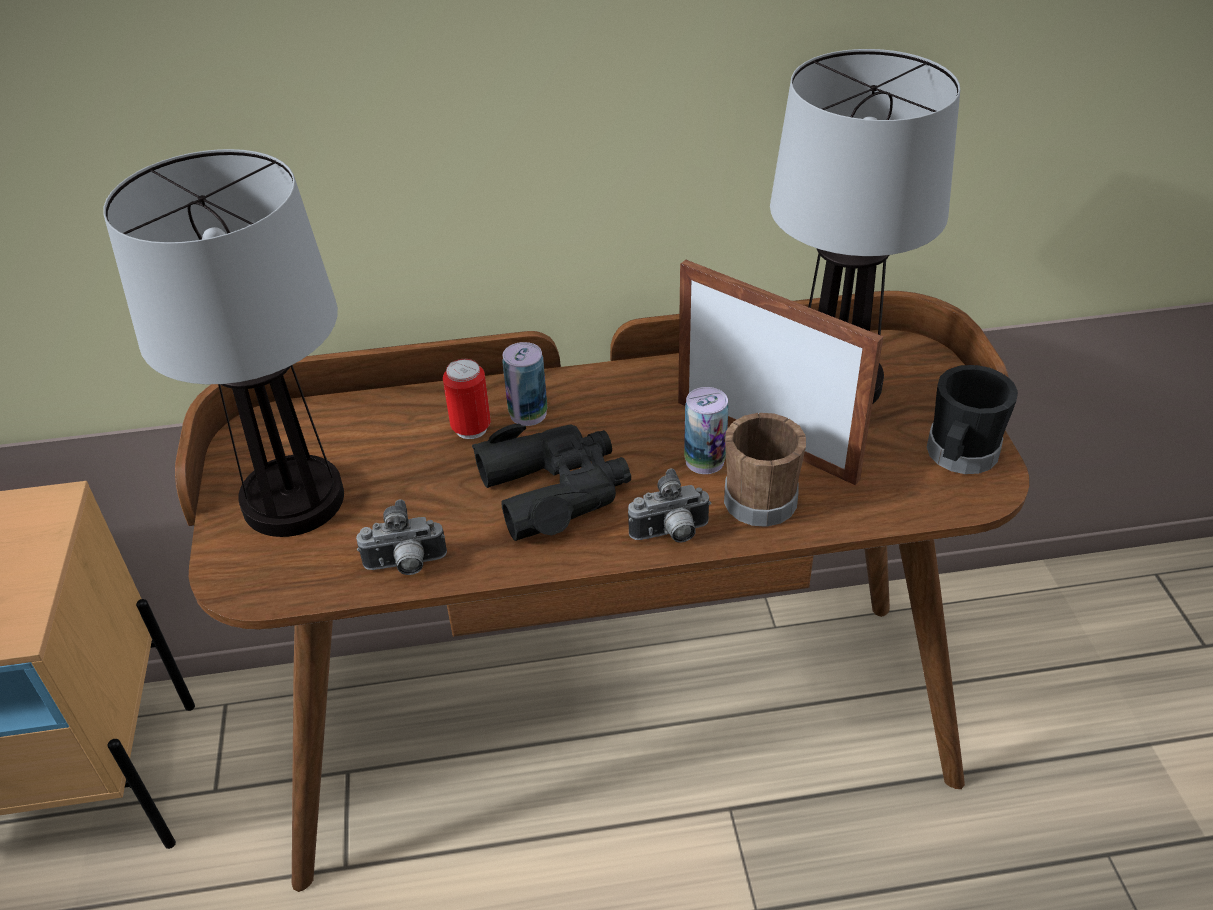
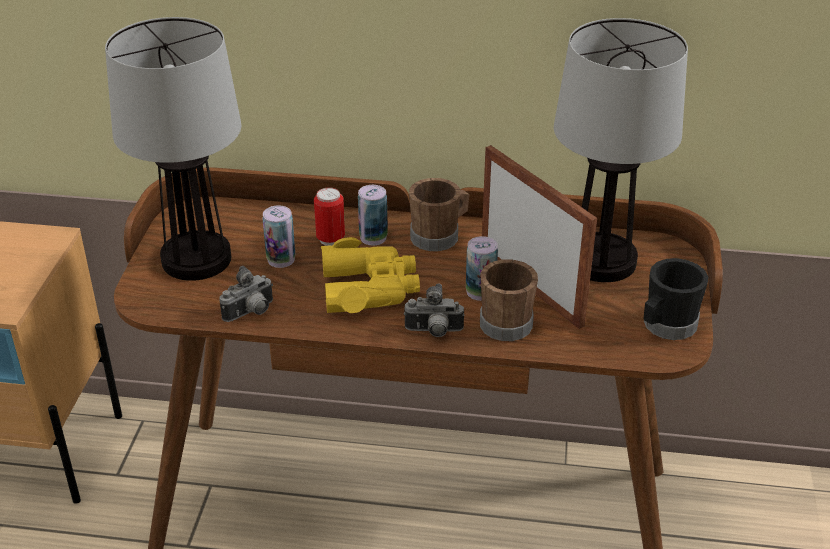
camera: 15 degrees right, 5 degrees down
(406, 566) = (251, 313): camera -> camera turned 45 degrees counterclockwise
(415, 474) = (281, 259): none -> can
(555, 489) = (369, 288): black binoculars -> yellow binoculars
(614, 393) = (439, 236): none -> brown mug

